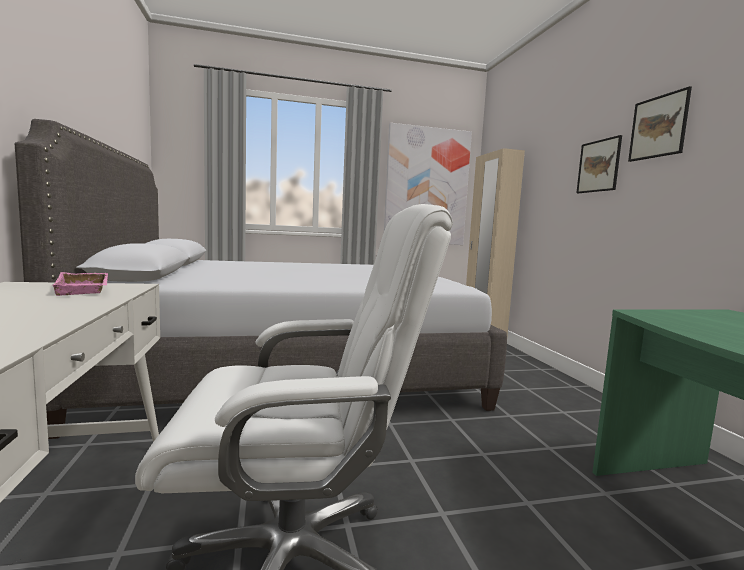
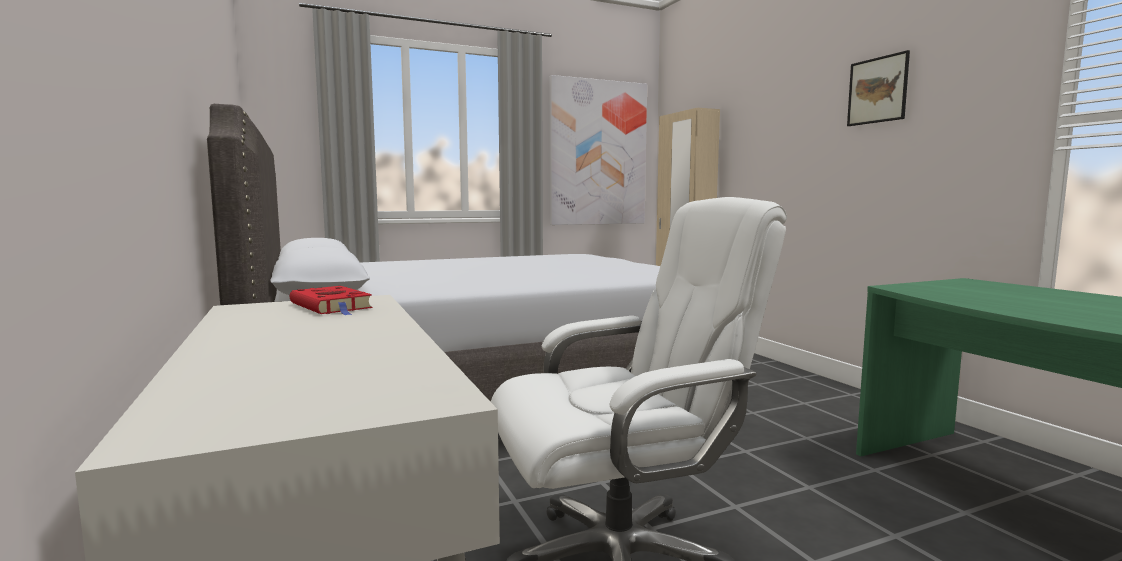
camera: 10 degrees left, 0 degrees up
(85, 289) = (332, 306): pink tray -> red book
(598, 166) = (813, 130): picture -> none

